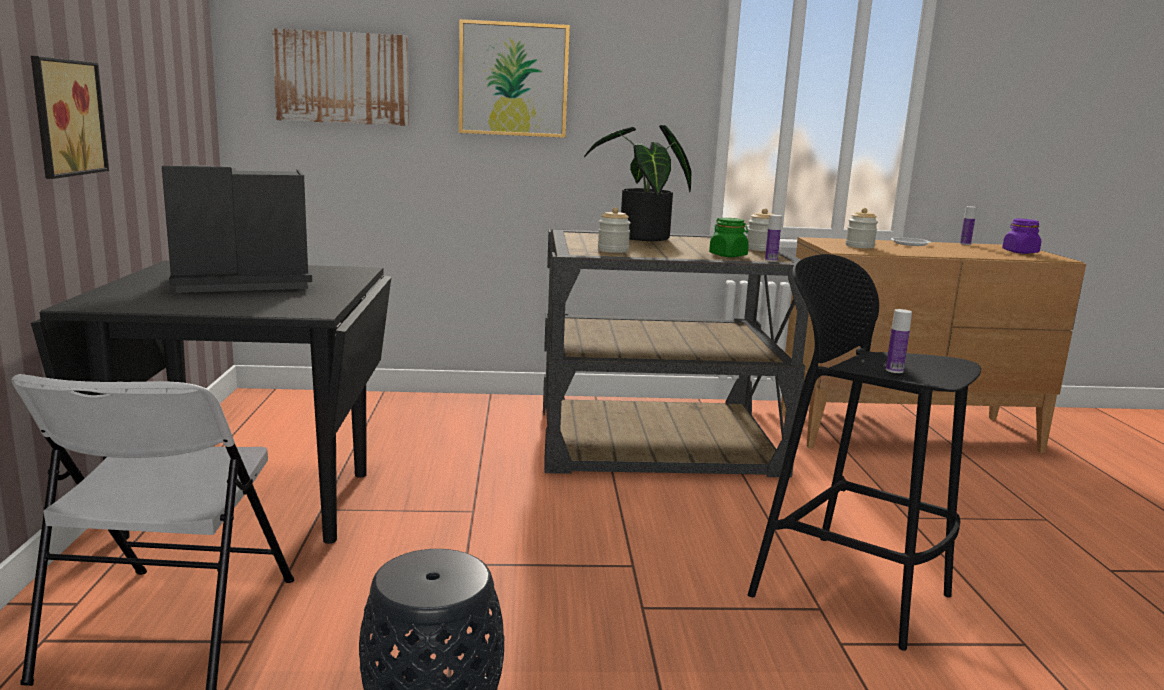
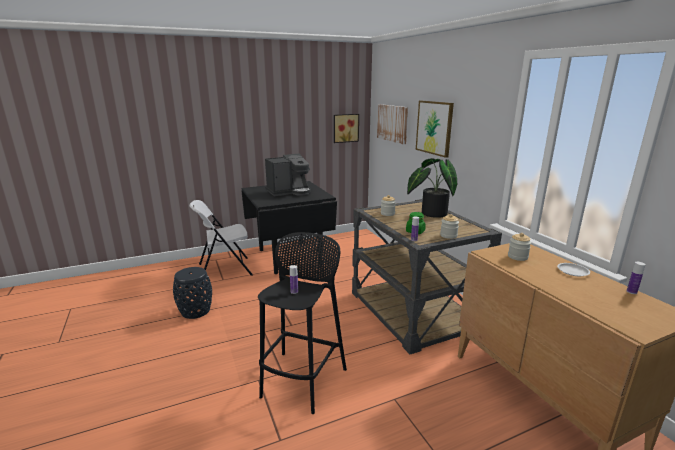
camera: 70 degrees right, 5 degrees up
(64, 117) = (268, 140): picture -> picture (345, 128)
(238, 283) = (289, 192): coffee machine -> coffee machine turned 105 degrees clockwise
(1020, 252) = (636, 314): purple jar -> none

